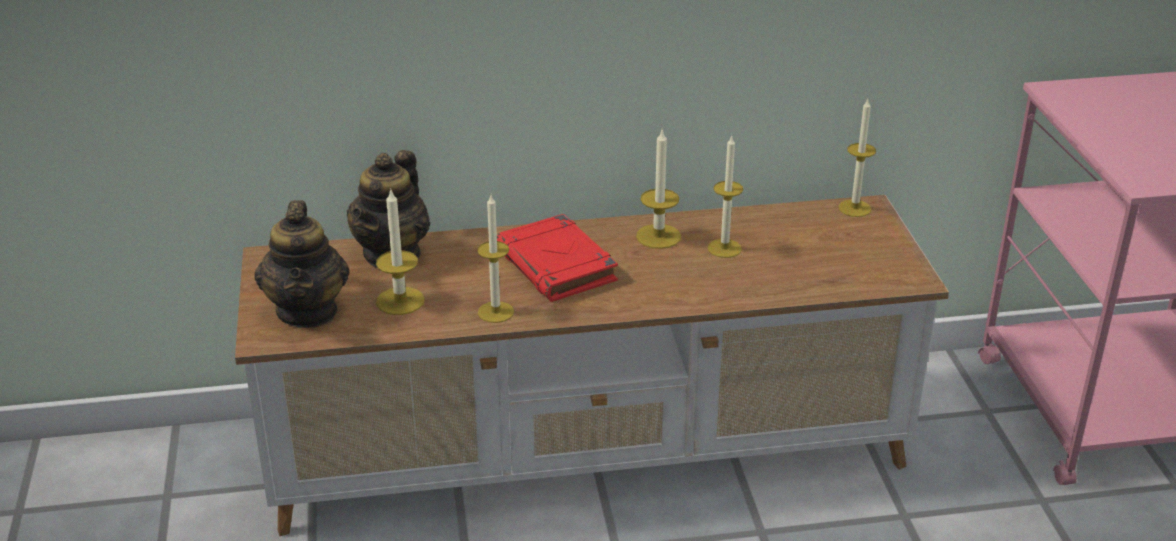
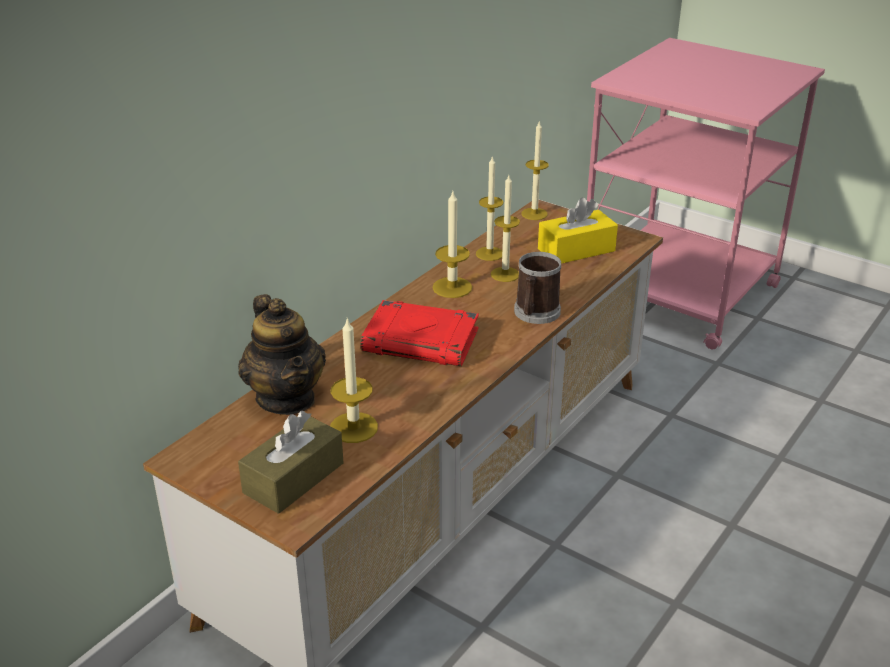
camera: 45 degrees left, 0 degrees up
(308, 311) = (294, 478): teapot -> brown tissue box
(495, 312) = (436, 395): candle -> candle (489, 254)
(688, 294) = (535, 314): none -> mug
(832, 260) = (576, 250): none -> yellow tissue box

